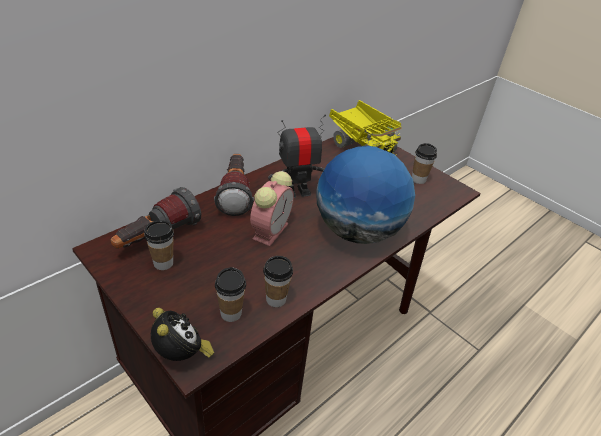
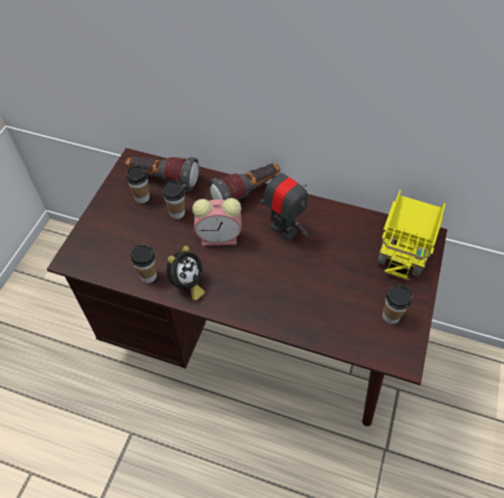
camera: 65 degrees right, 15 degrees up
(182, 355) = (72, 251): alarm clock -> alarm clock (187, 284)
(231, 313) = (120, 257): cup -> cup (177, 213)
(357, 231) = (264, 296): globe -> none

